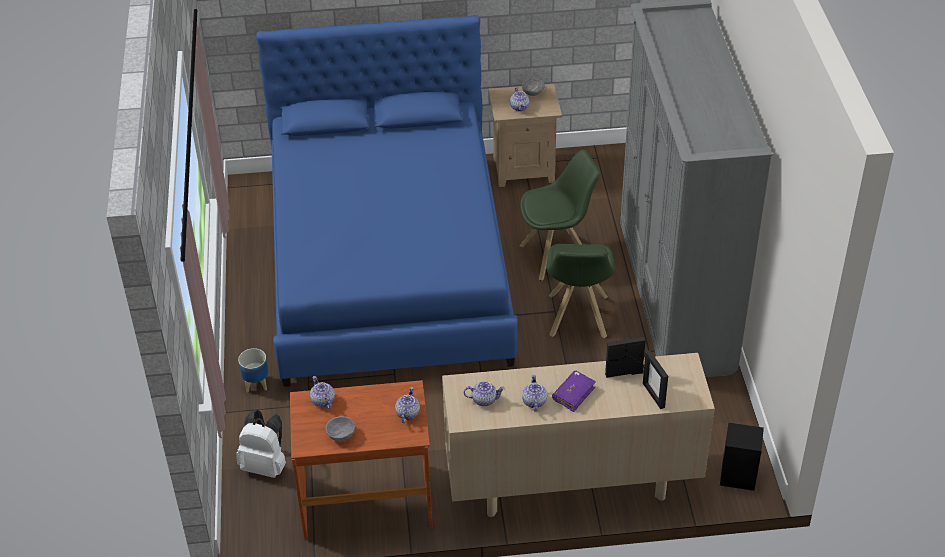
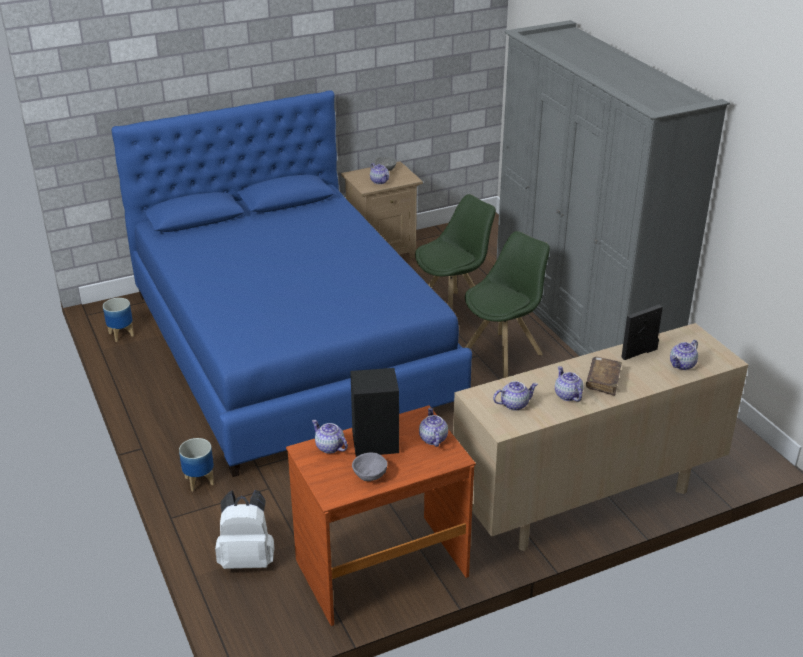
camera: 20 degrees left, 10 degrees down
(247, 216) = (121, 334): none -> planter
(573, 394) = (603, 381): purple book -> brown book
(578, 316) = (502, 355): green chair -> green chair turned 120 degrees counterclockwise
(654, 395) = (682, 365): picture frame -> teapot
(739, 476) = (741, 455): black speaker -> black speaker (376, 442)

